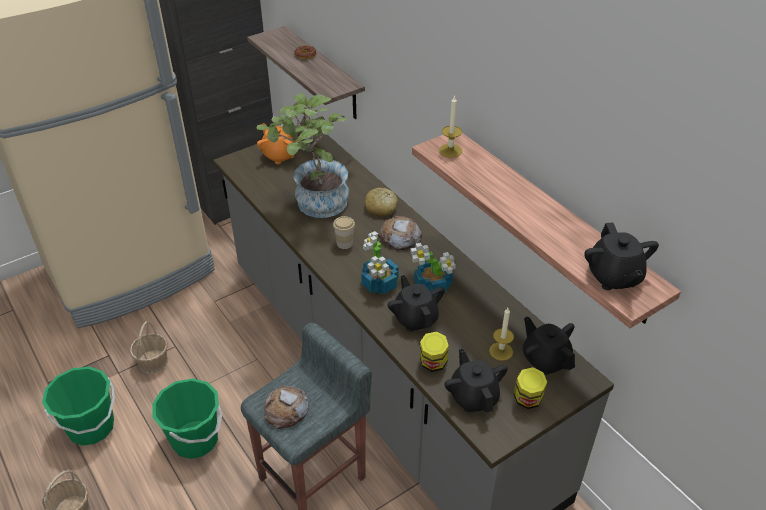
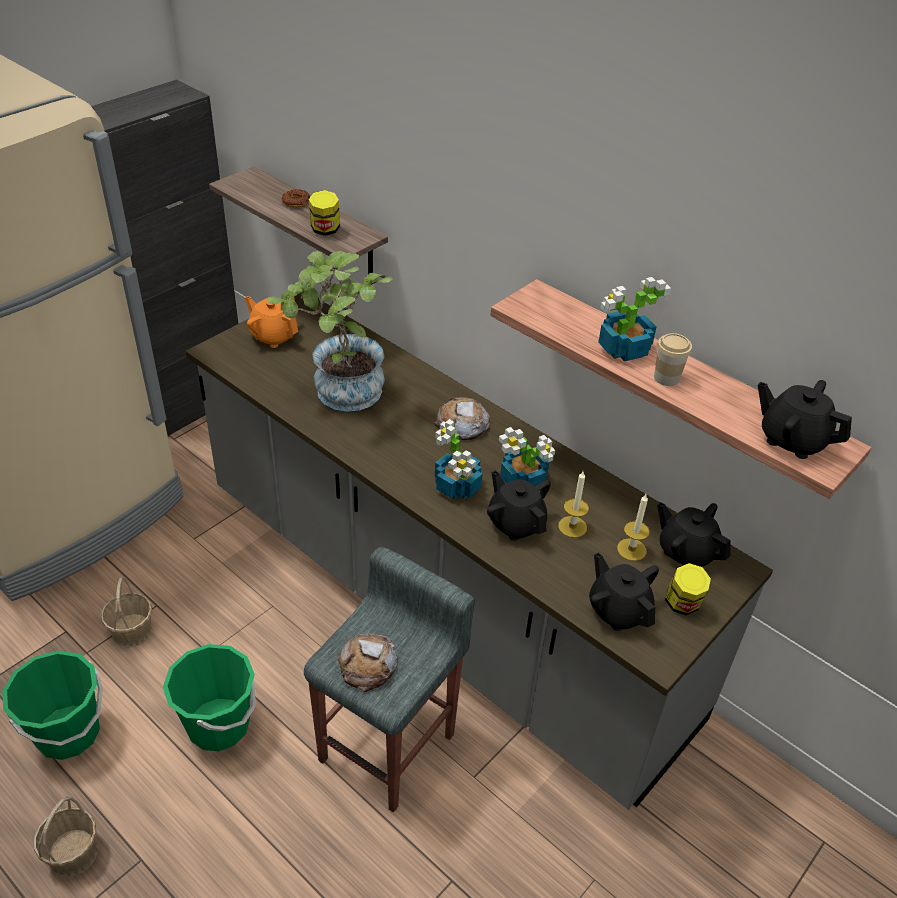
camera: 15 degrees left, 0 degrees up
(344, 243) = (395, 440): cup -> cup (666, 378)
(381, 207) = (426, 389): bread -> none
(433, 363) = (556, 577): jar -> jar (325, 230)
(450, 150) = (540, 307): candle -> candle (572, 527)
(503, 189) = (623, 348): none -> potted plant
(613, 277) = (792, 440): black teapot -> black teapot turned 150 degrees clockwise

